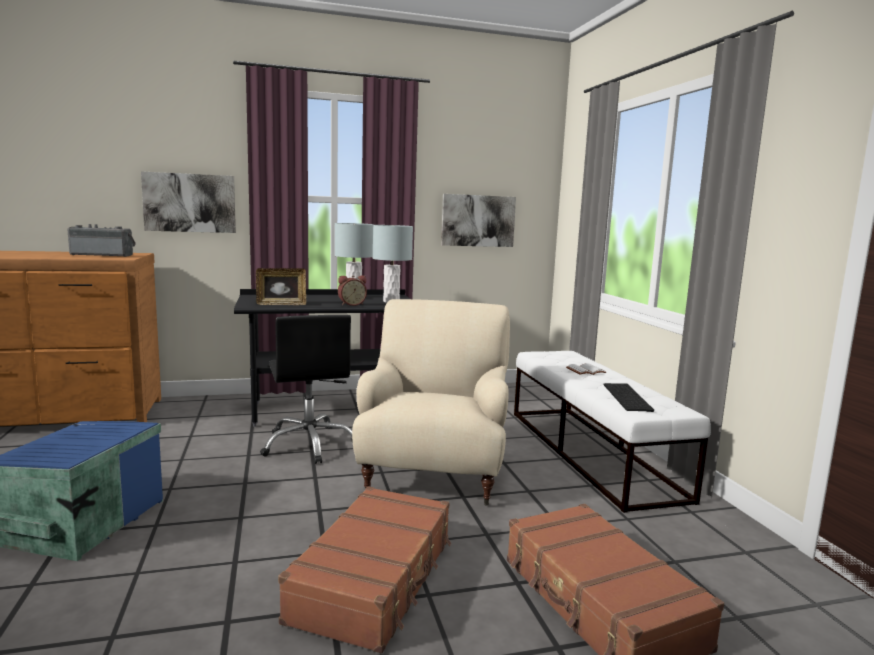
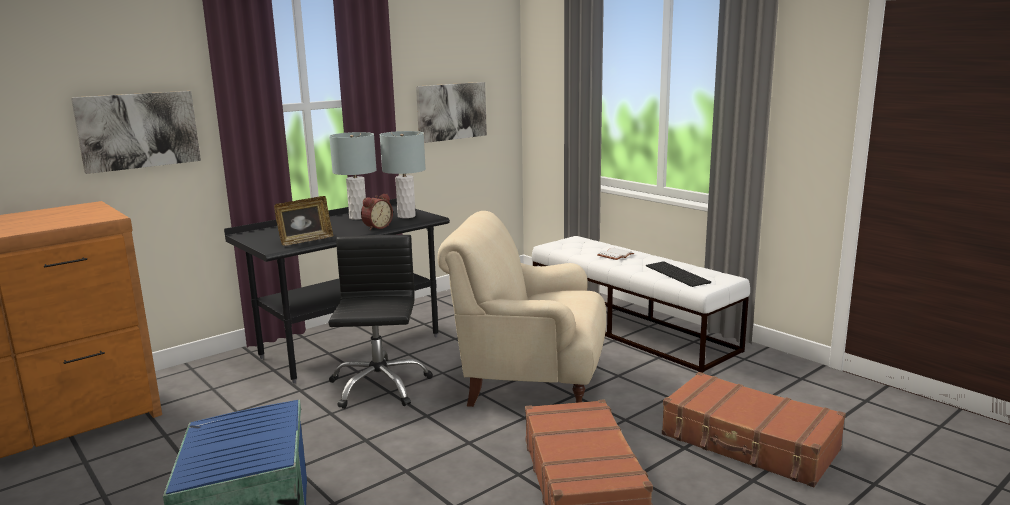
camera: 25 degrees left, 5 degrees up
(103, 255) = (61, 216): radio -> none
(309, 444) = (379, 386): black office chair -> black office chair turned 135 degrees counterclockwise
(434, 475) = (529, 383): beige armchair -> beige armchair turned 60 degrees counterclockwise

